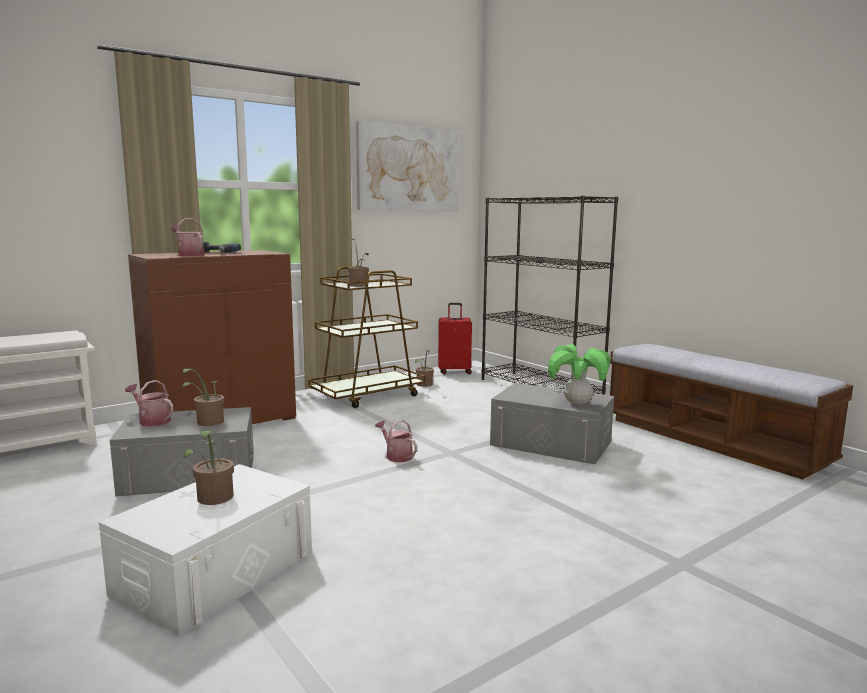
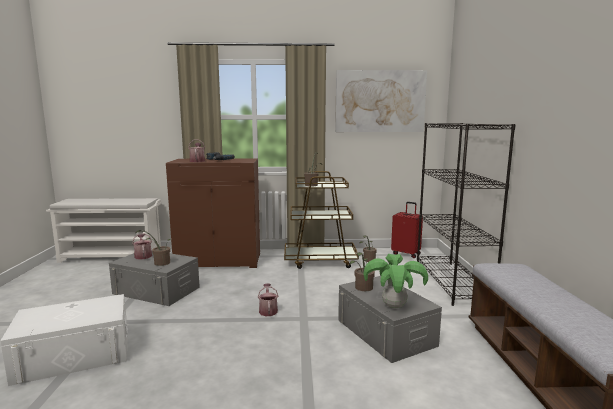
camera: 35 degrees right, 0 degrees up
(213, 499) = (72, 313): potted plant -> potted plant (362, 288)

